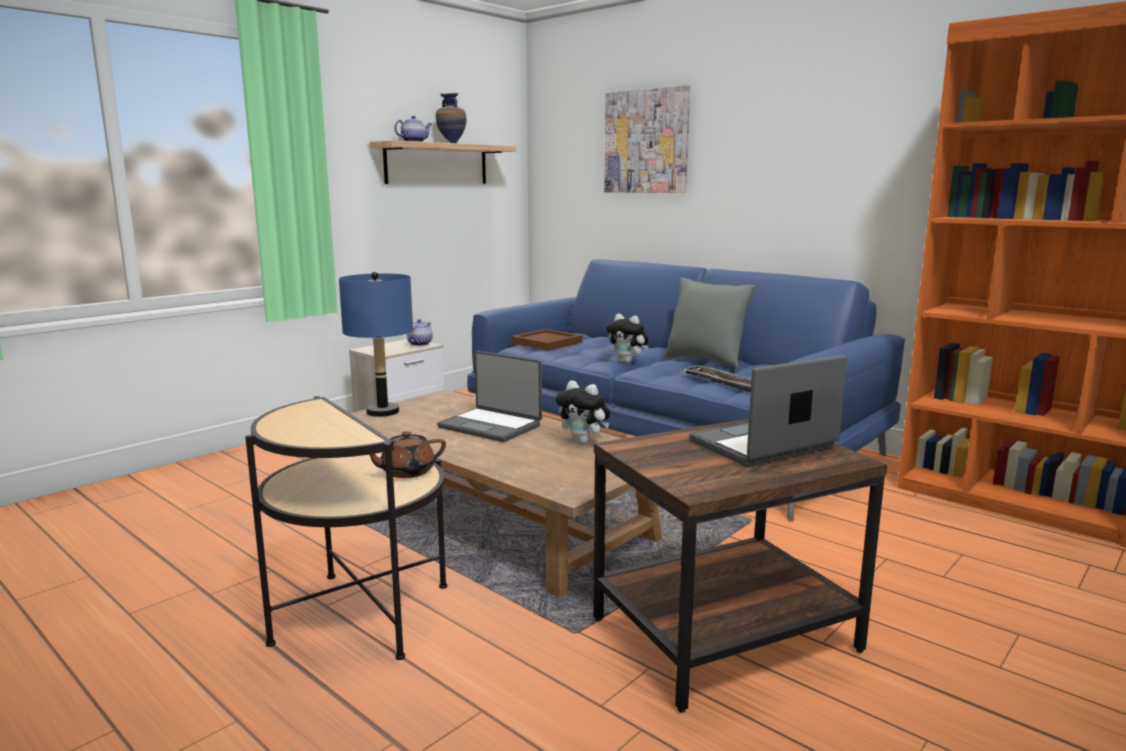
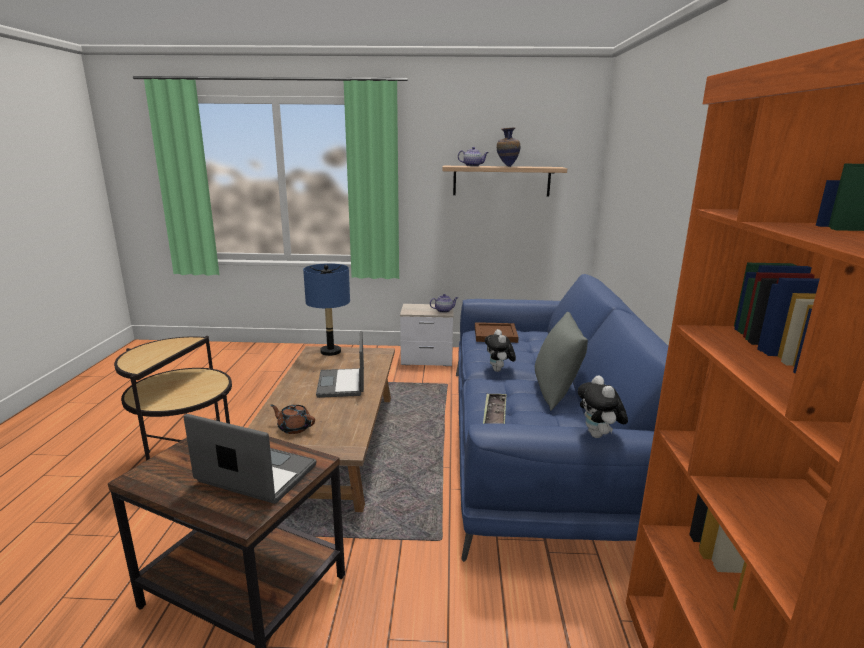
camera: 50 degrees right, 5 degrees up
(406, 472) = (199, 394): brown teapot -> brown teapot (294, 428)
(584, 441) = (347, 418): plush toy -> plush toy (598, 436)
(646, 141) = (643, 173): picture -> none

